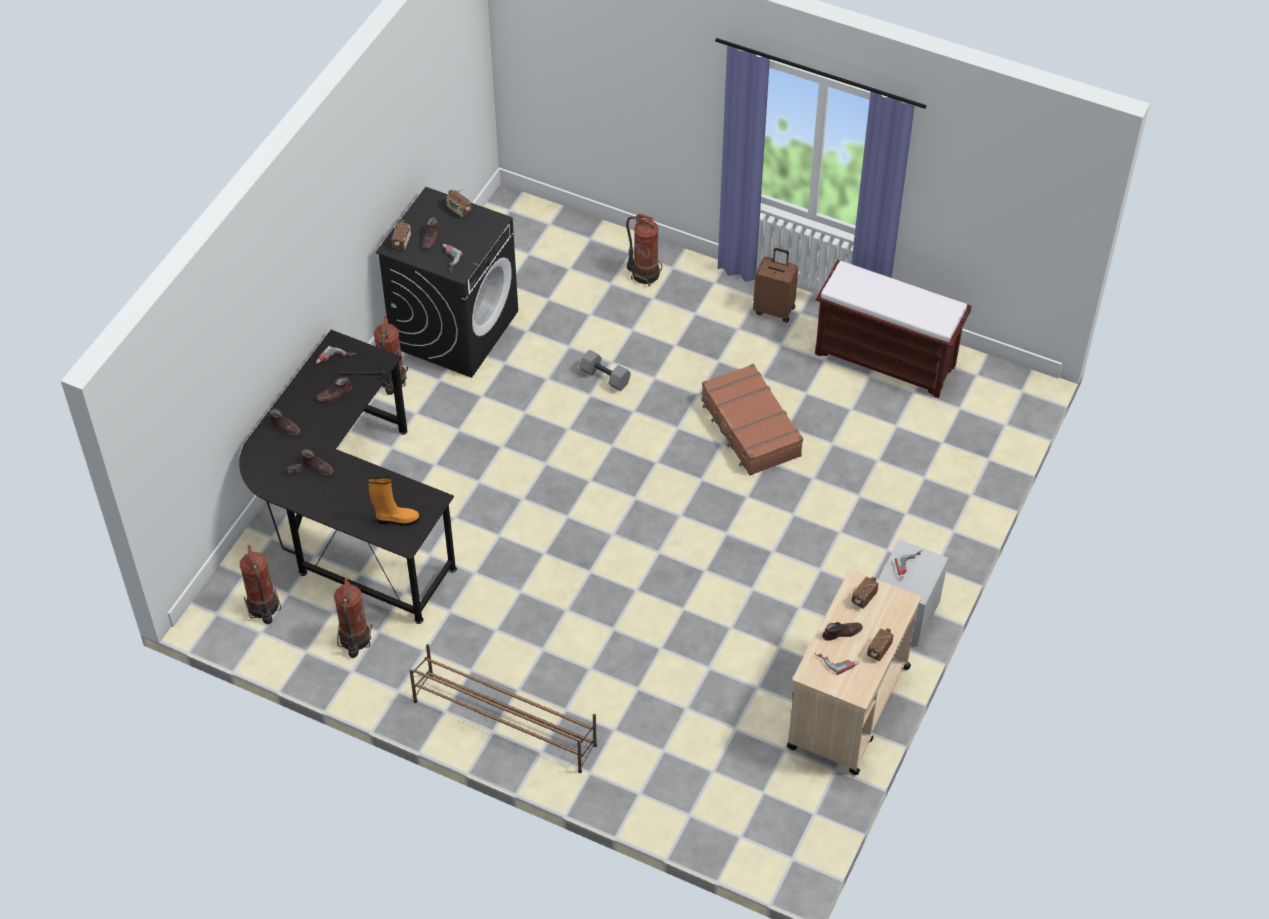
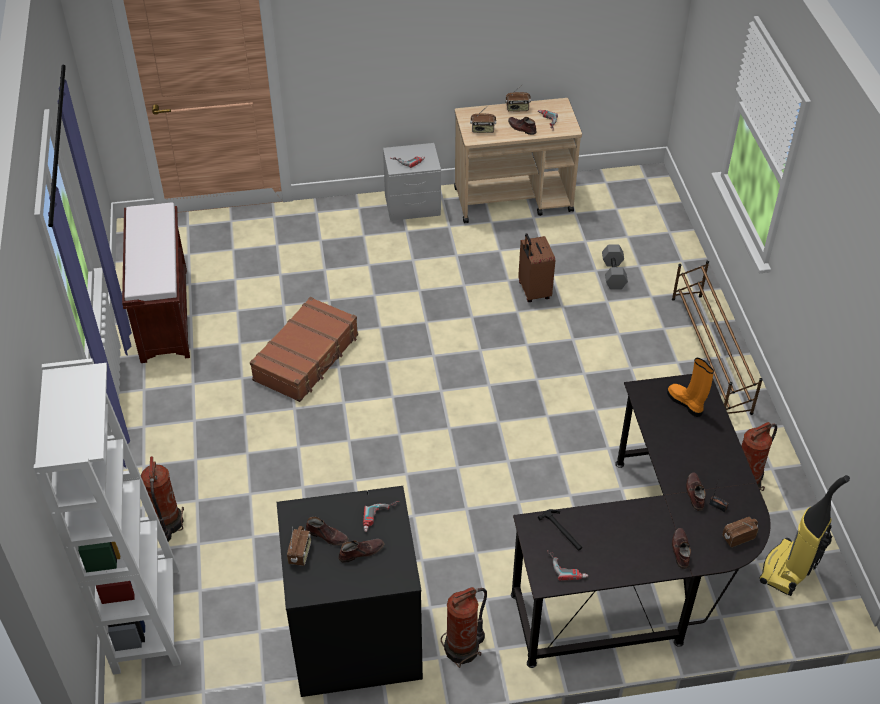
camera: 125 degrees left, 5 degrees down
(263, 608) = (788, 570): fire extinguisher -> vacuum cleaner
(334, 394) = (607, 537): brown shoe -> brown shoe (327, 535)
(402, 241) = (387, 574): radio -> radio (738, 537)
(569, 233) = (147, 620): none -> white bookcase
(604, 377) = (325, 481): grey dumbbell -> grey dumbbell (614, 274)
(774, 309) = (151, 407): brown suitcase -> brown suitcase (533, 291)

